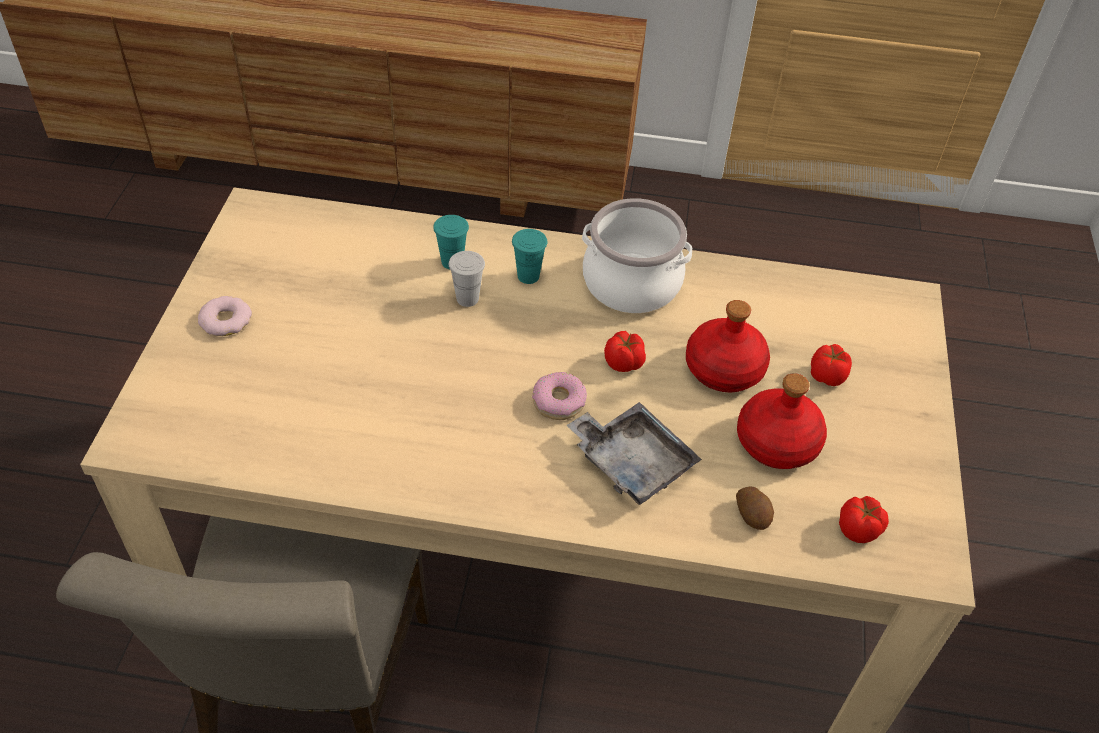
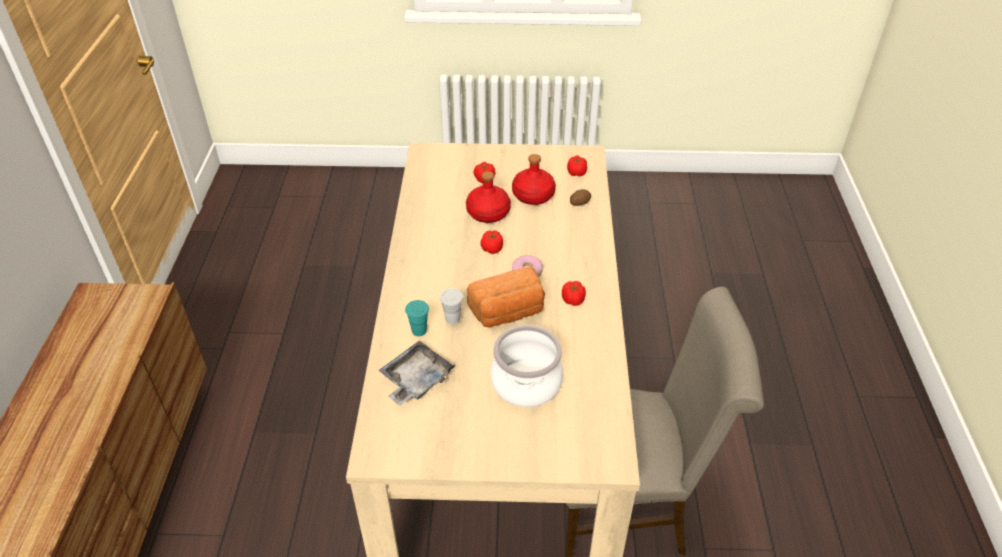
camera: 95 degrees left, 5 degrees down
(226, 320) = (496, 440): donut -> none
(465, 364) = (508, 312): none -> bread
(473, 453) = (573, 300): none -> tomato
(528, 276) = (427, 293): turquoise cup -> none
(632, 282) = (426, 249): cooking pot -> cooking pot (525, 383)
(632, 462) = (560, 242): grey tray -> grey tray (416, 380)

